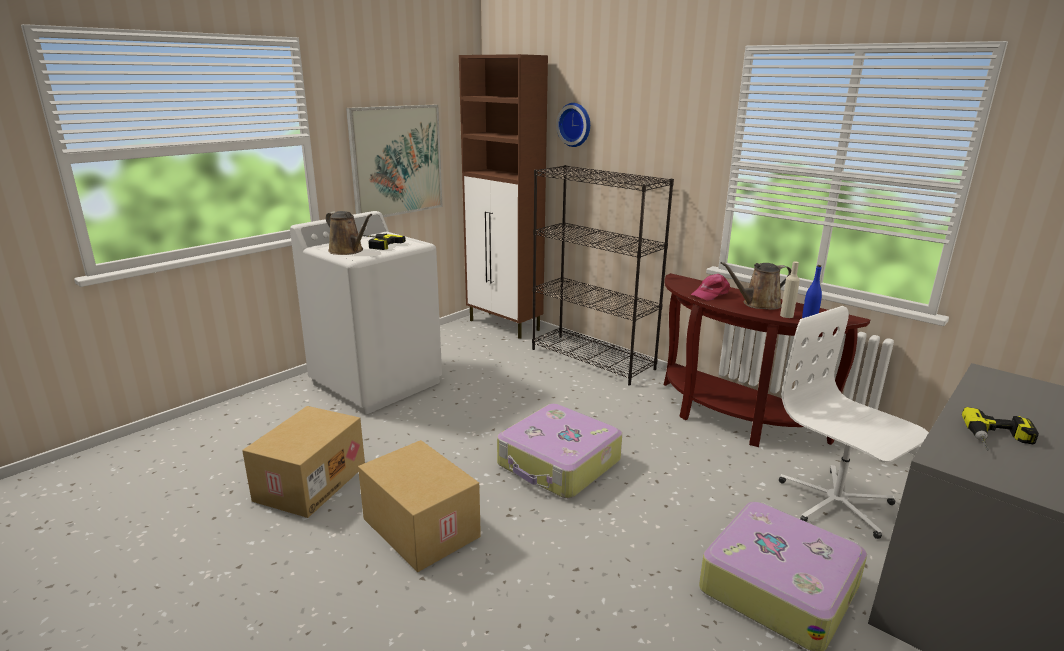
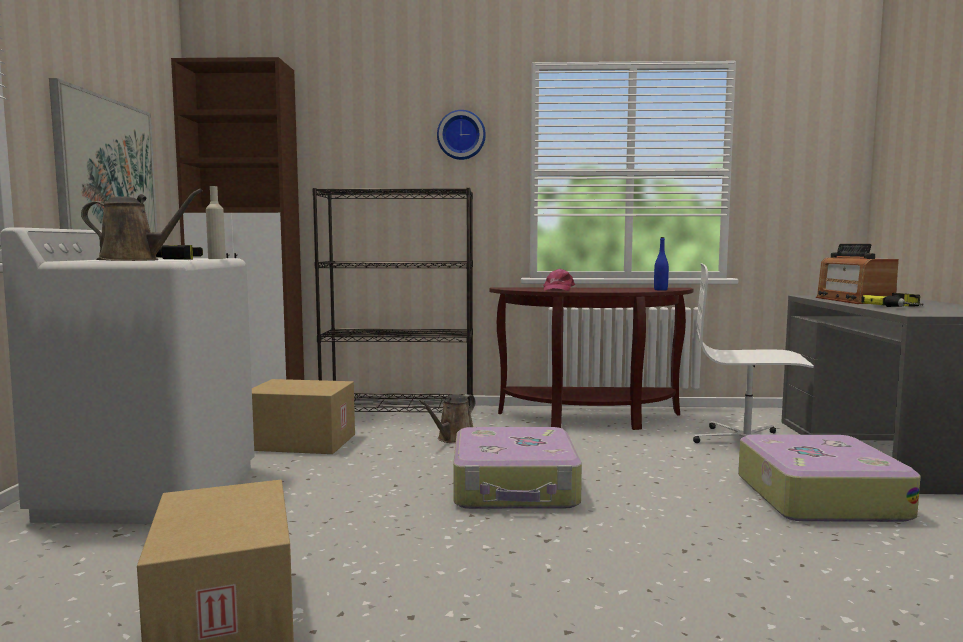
camera: 40 degrees left, 15 degrees down
(419, 528) = (473, 592): cardboard box -> cardboard box (300, 442)
(575, 124) = (337, 147): wall clock -> wall clock (461, 135)
(758, 304) = (606, 289): brown watering can -> brown watering can (453, 439)
(786, 315) = (642, 290): beige bottle -> beige bottle (217, 258)
(1002, 402) = (853, 300): none -> radio

